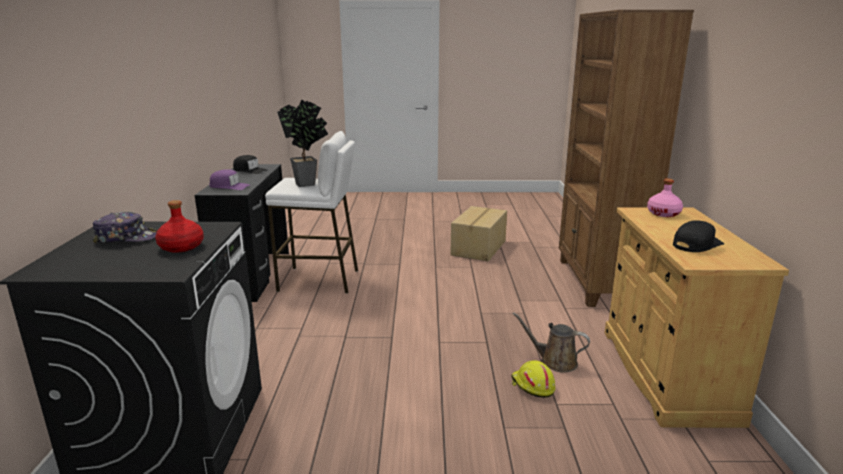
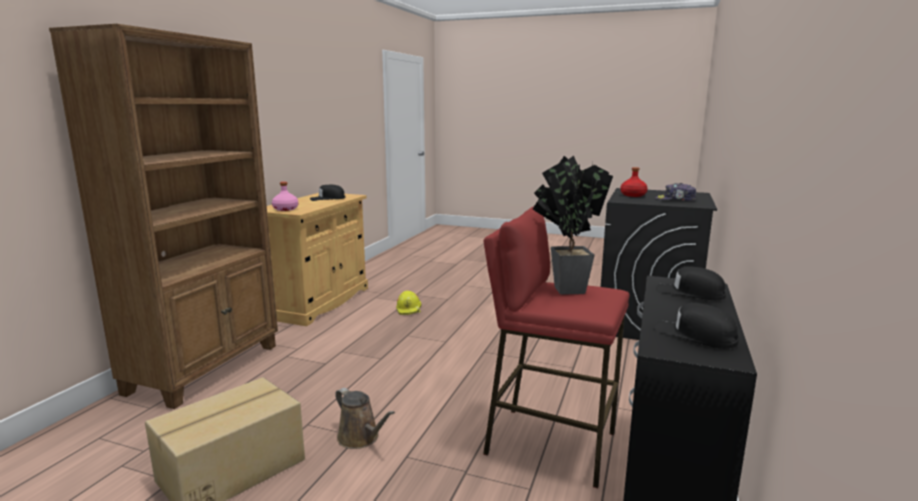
camera: 160 degrees left, 5 degrees down
(229, 186) = (689, 293): purple cap -> black cap
(319, 280) = (549, 443): white stool -> red stool
(554, 361) = (375, 317): brown watering can -> brown watering can (361, 438)

